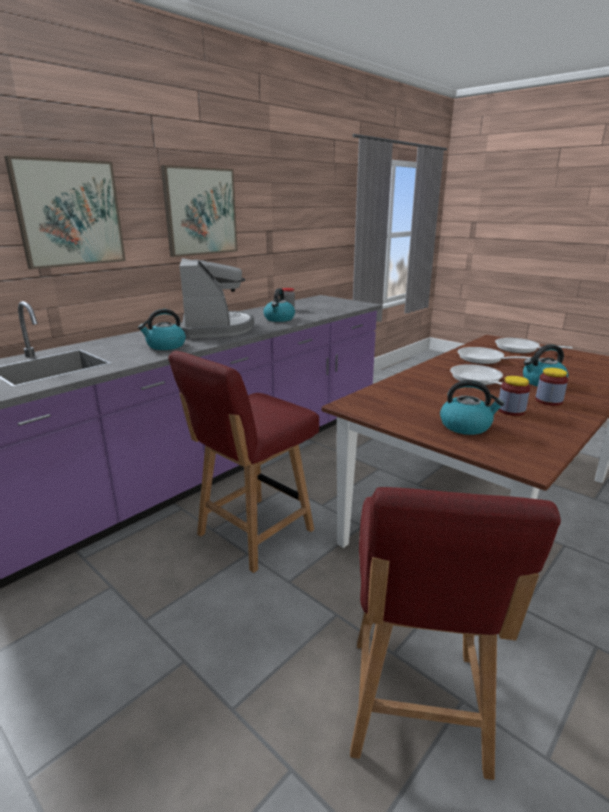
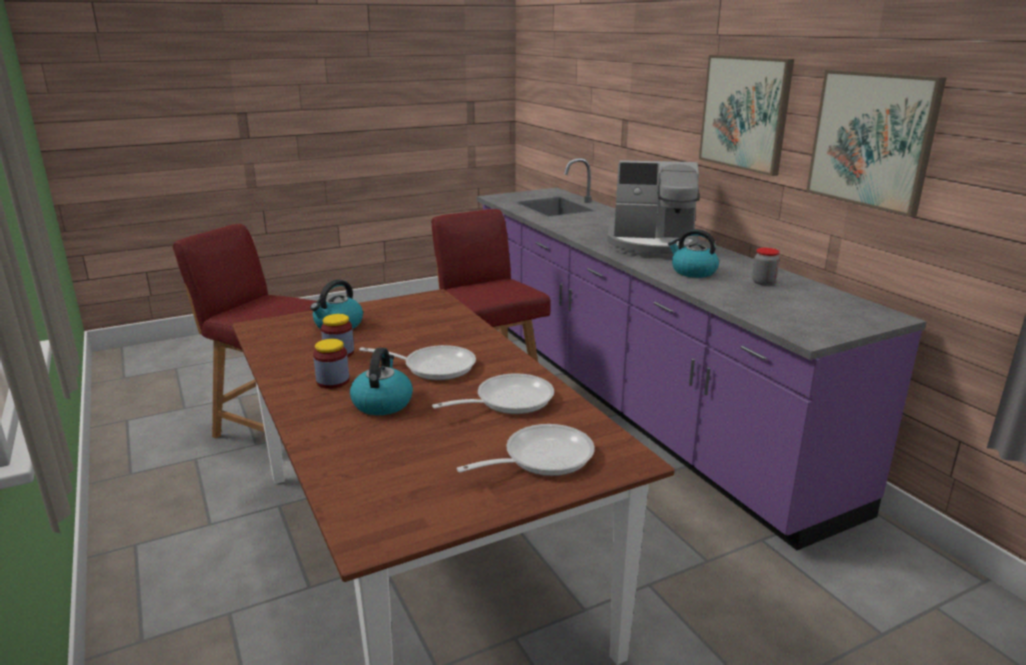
camera: 110 degrees right, 0 degrees up
(69, 213) = (641, 98): picture -> picture (872, 140)
(165, 346) = (587, 228): kettle -> none

